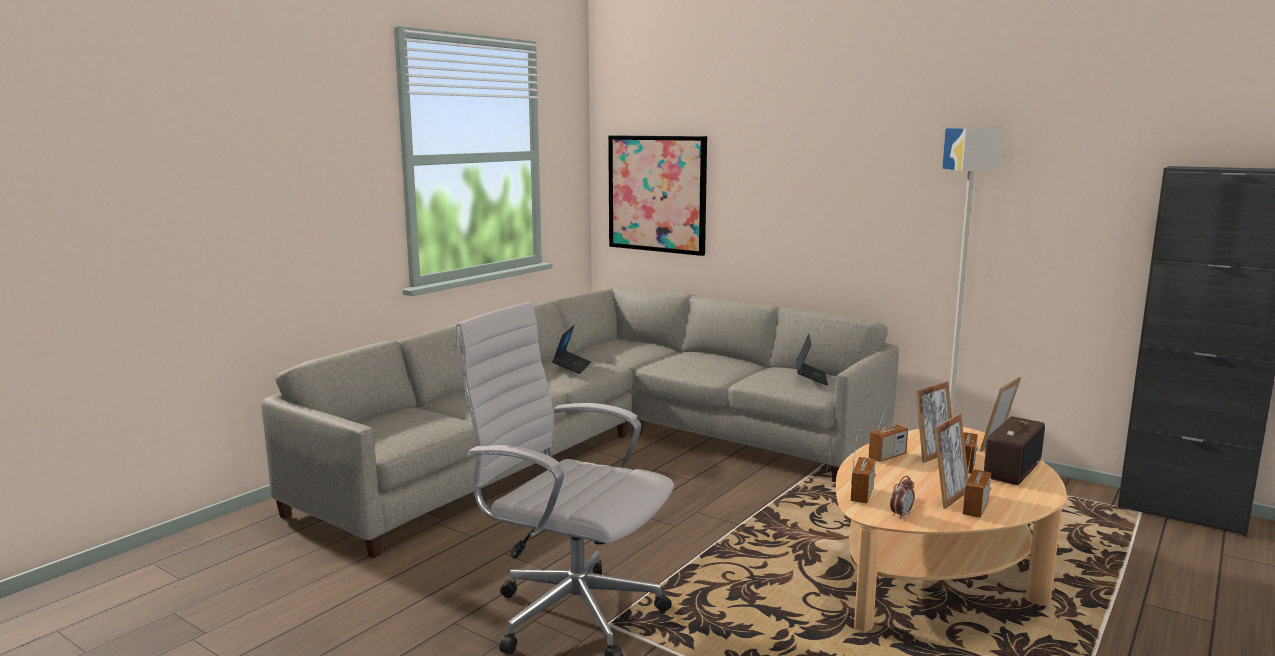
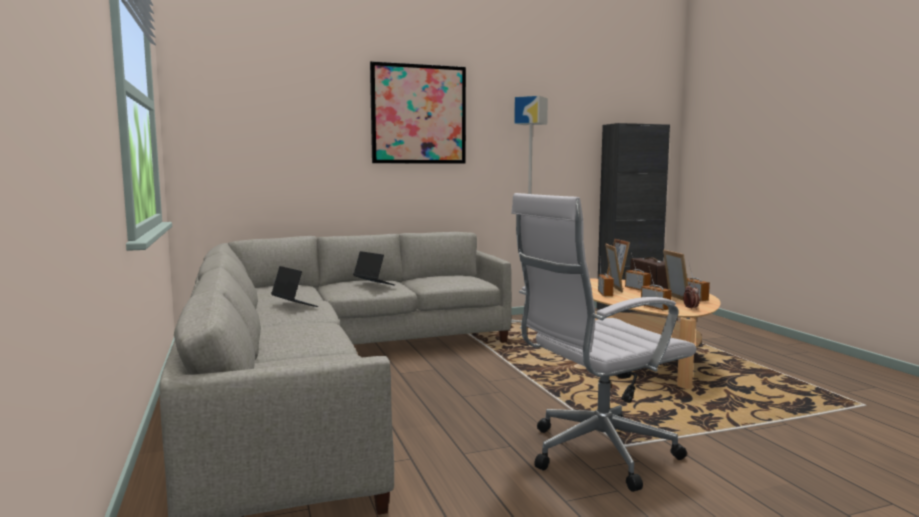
camera: 55 degrees left, 5 degrees down
(657, 194) = (250, 152): picture -> picture (418, 114)
(811, 378) = (458, 276): laptop -> laptop (374, 284)

